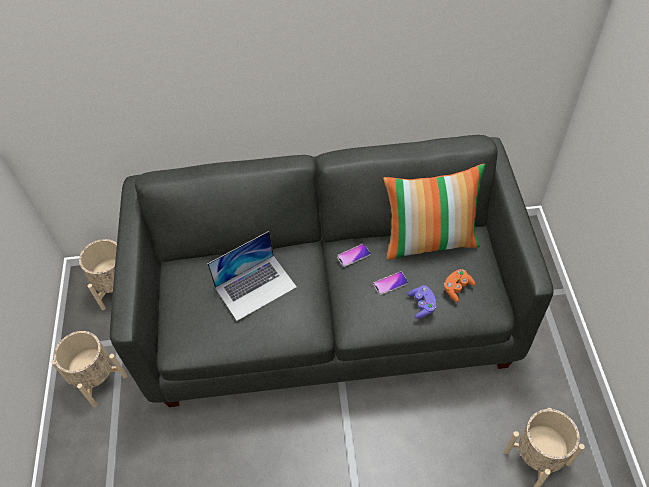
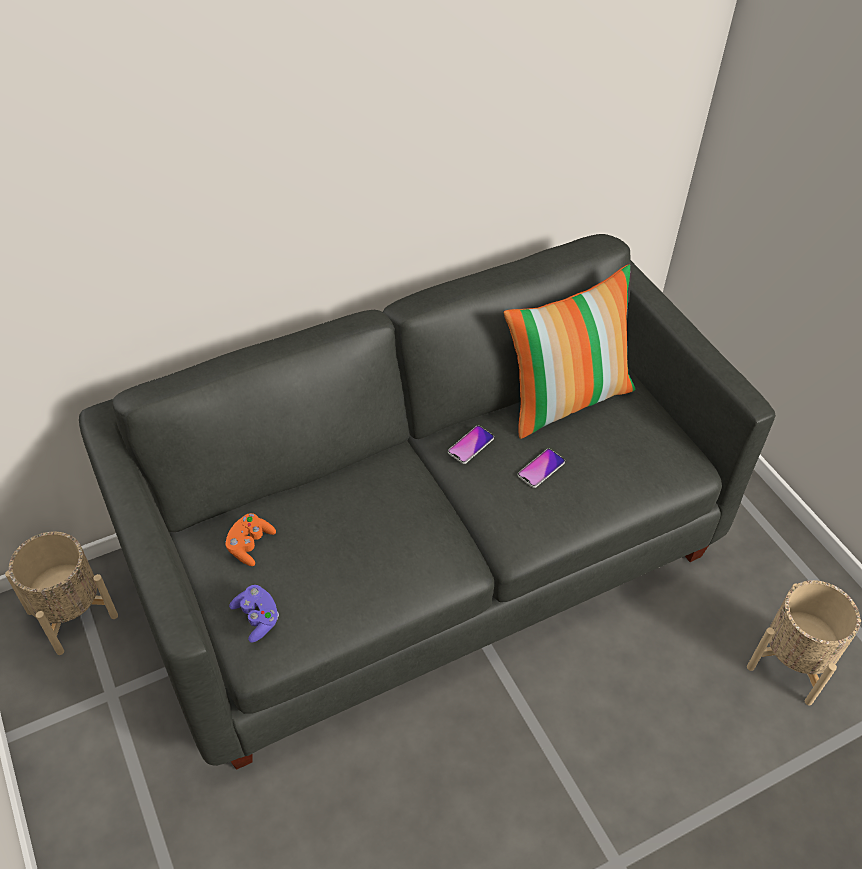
camera: 25 degrees left, 5 degrees down
(97, 379) = (95, 766): beige planter -> none
(255, 287) = (348, 526): laptop -> none
(422, 305) = (598, 486): purple game controller -> purple game controller (257, 618)
(457, 288) = (633, 451): orange game controller -> orange game controller (250, 545)

